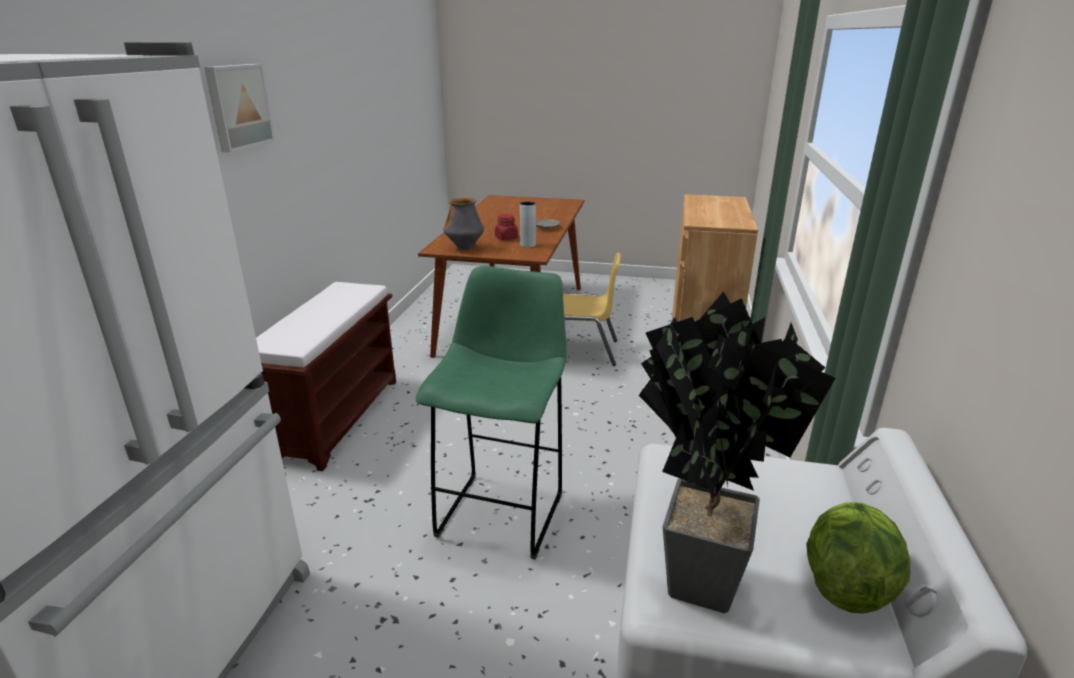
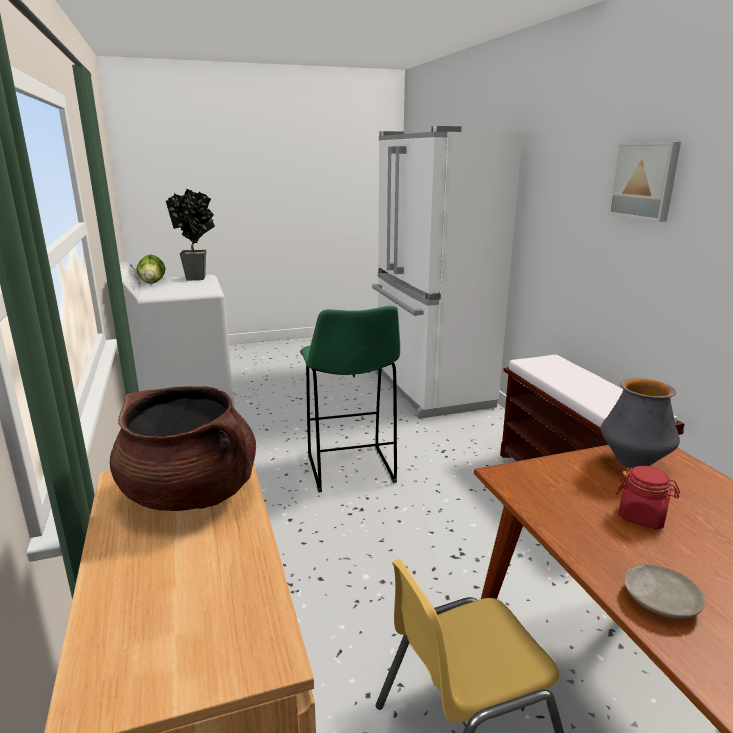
camera: 150 degrees right, 5 degrees down
(528, 245) = (568, 504): grey vase -> none
(713, 218) = (191, 494): none -> brown cooking pot

